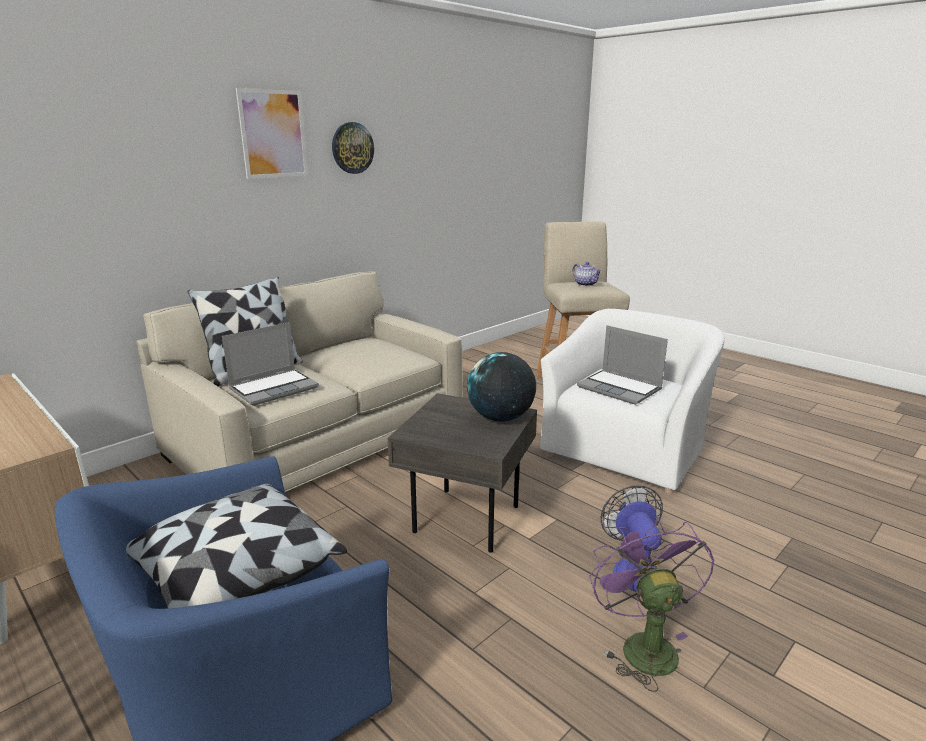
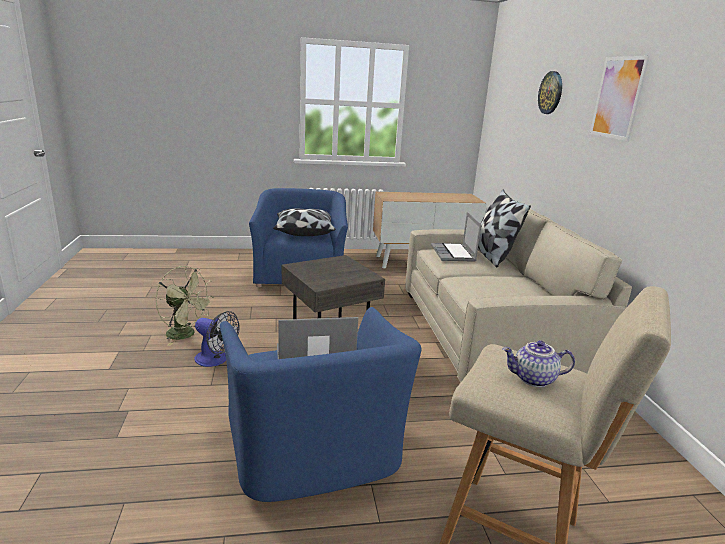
camera: 125 degrees right, 0 degrees up
(352, 148) = (679, 120): wall clock -> wall clock (551, 93)
(500, 418) = (321, 279): globe -> none
(625, 450) = (314, 451): white armchair -> blue armchair
(642, 645) = (186, 335): purple fan -> green fan

